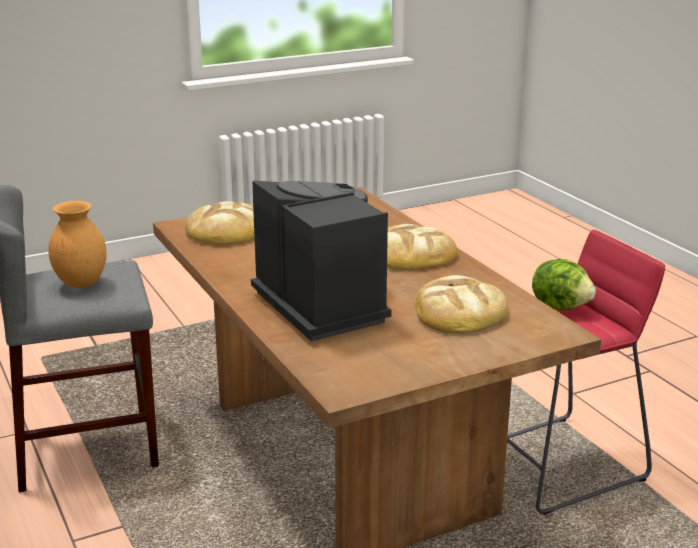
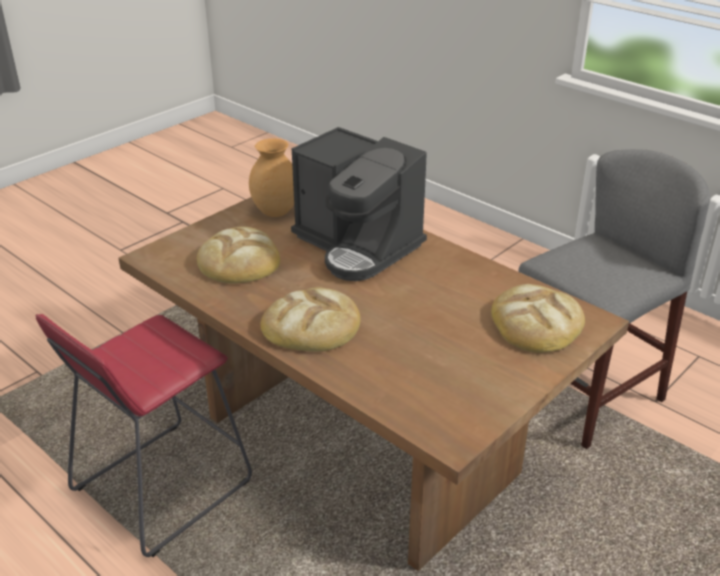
camera: 160 degrees right, 10 degrees up
(81, 283) = (600, 261): brown vase -> brown vase (275, 213)
(561, 306) = (148, 373): lettuce -> none

